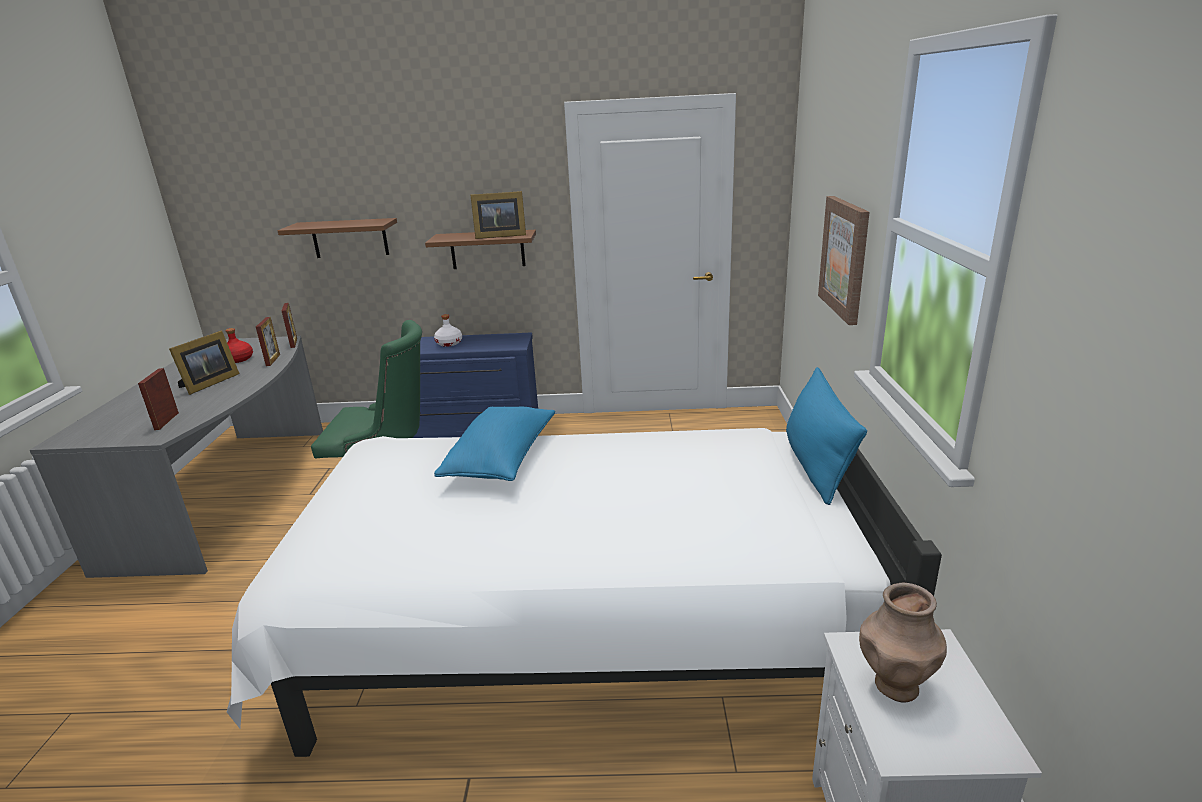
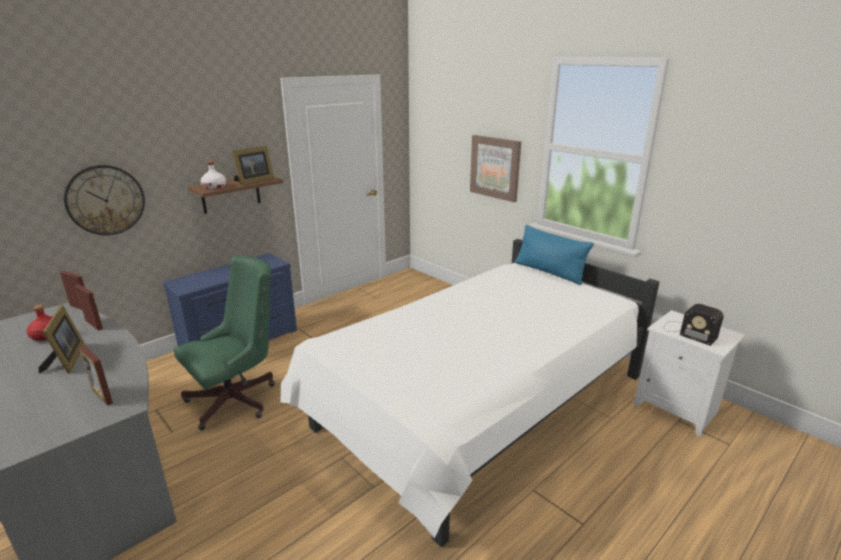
camera: 45 degrees left, 0 degrees up
(350, 238) = (105, 200): brown shelf -> wall clock
(449, 343) = (220, 274): white bottle -> white bottle (214, 187)
(502, 459) = (420, 319): blue pillow -> none
(895, 685) = (687, 332): brown vase -> radio

